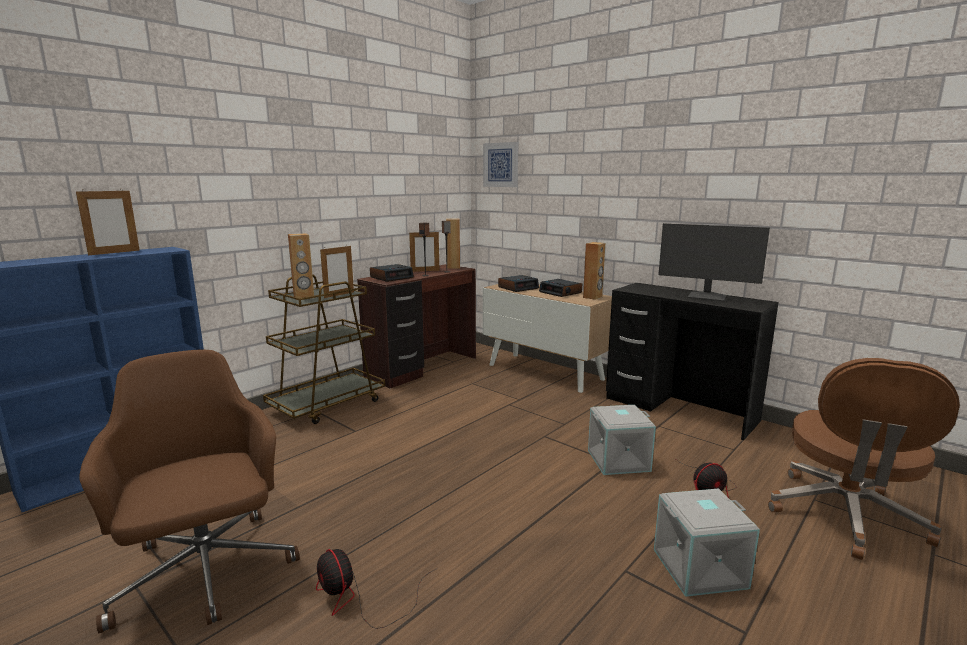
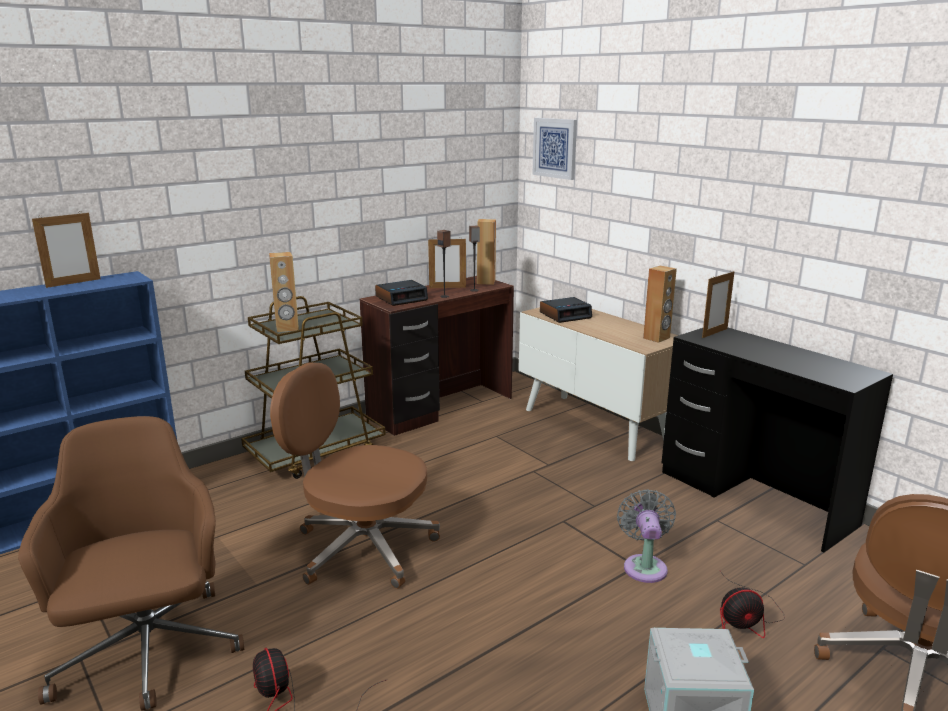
camera: 10 degrees right, 5 degrees up
(339, 295) = (329, 326): picture frame -> picture frame (714, 333)
(385, 469) = (362, 547): none -> brown office chair
(561, 292) = (618, 327): alarm clock -> none
(618, 461) = (644, 566): grey storage box -> grey fan
(707, 297) = (796, 358): monitor -> none

